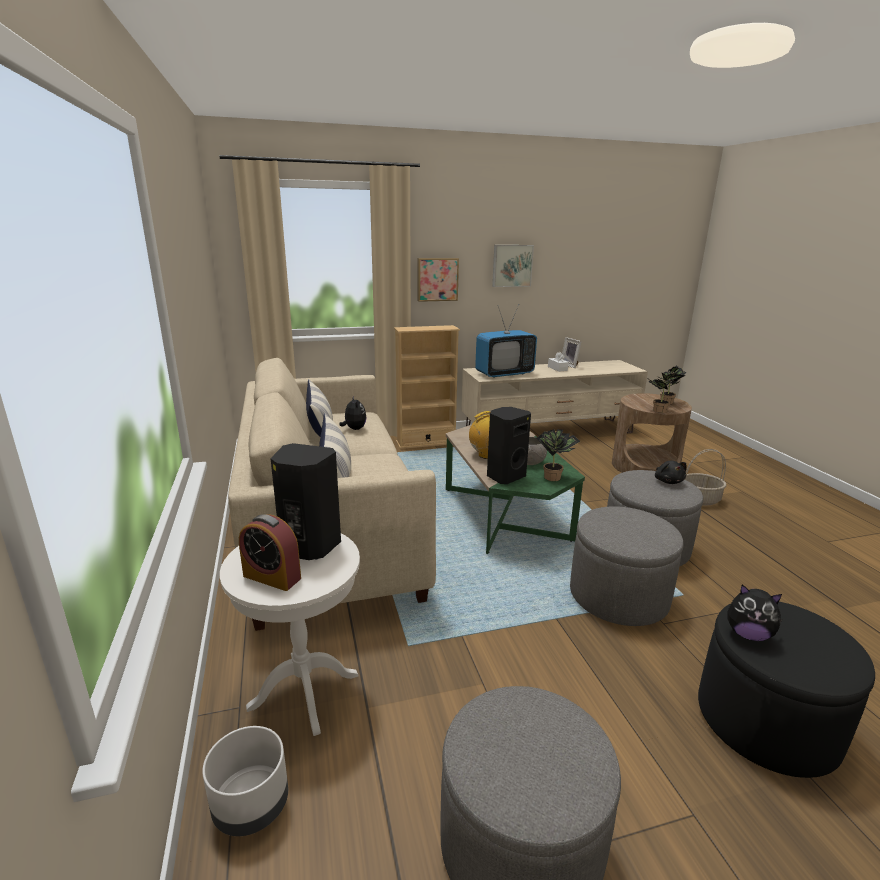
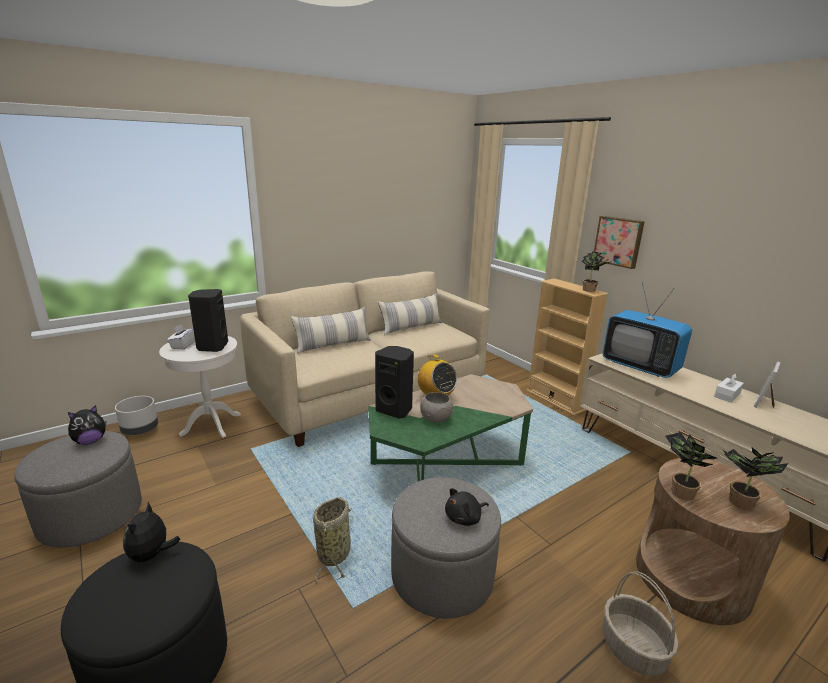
camera: 70 degrees right, 0 degrees up
(272, 577) = (183, 345): alarm clock -> white tissue box
(354, 429) = (419, 336): plush toy -> plush toy (90, 441)
(511, 265) = (714, 241): picture -> none
(554, 477) = (410, 434): potted plant -> potted plant (591, 290)
(618, 596) = (335, 552): grey ottoman -> basket

